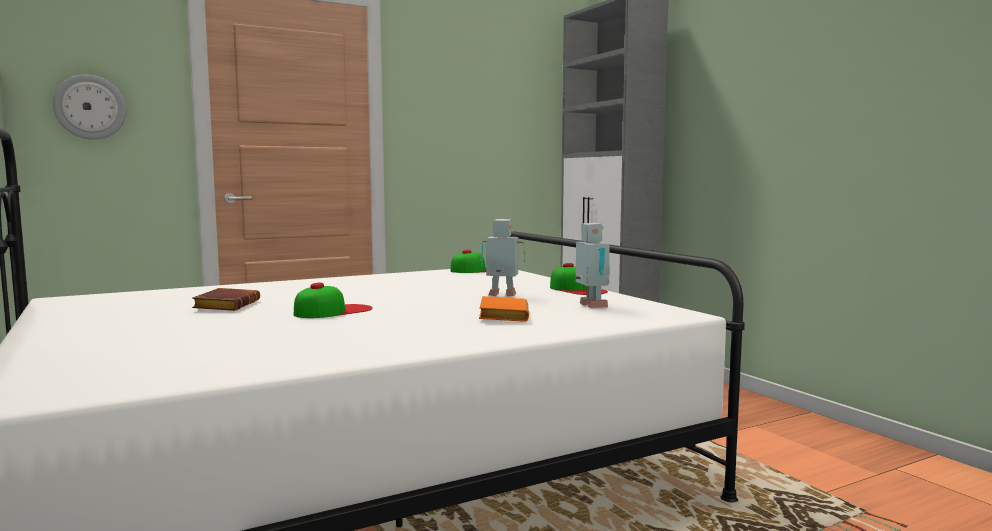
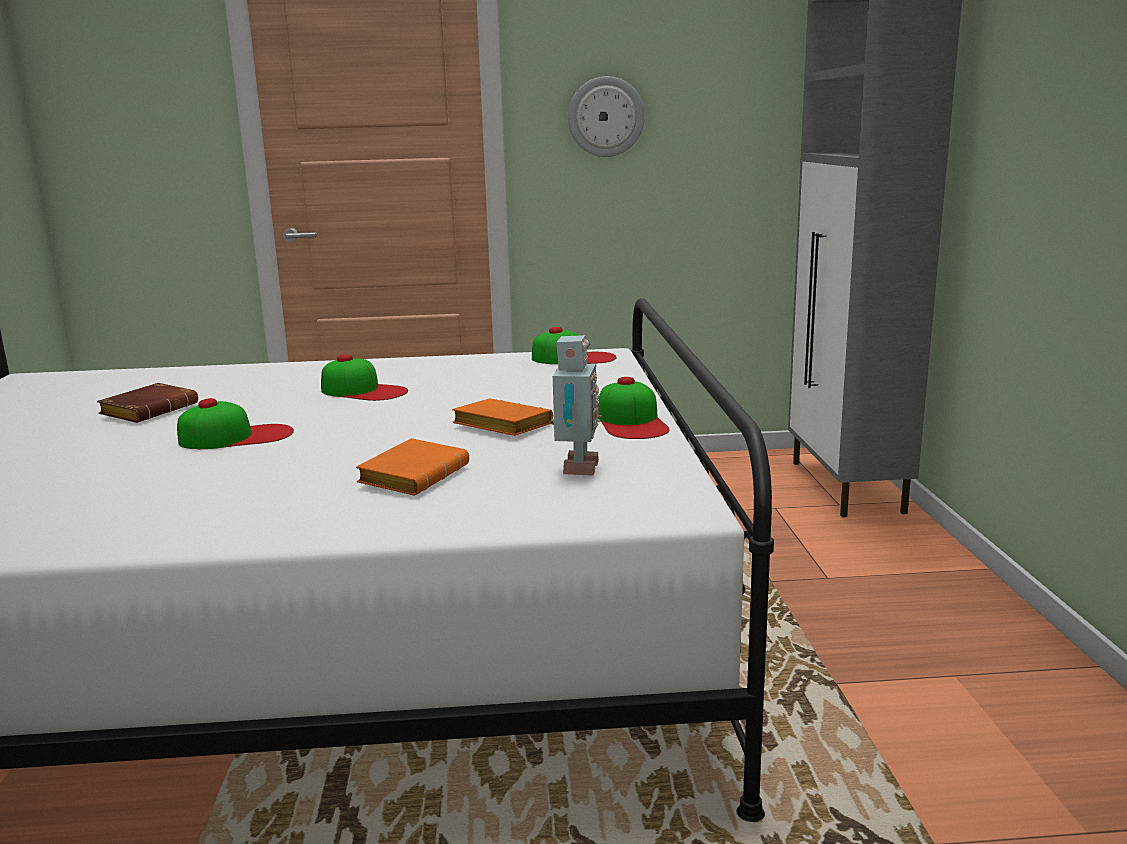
camera: 25 degrees right, 10 degrees up
(90, 107) = (117, 122): wall clock -> wall clock (606, 117)
(371, 289) = (363, 391): none -> cap
(503, 295) = (499, 426): toy robot -> orange book

